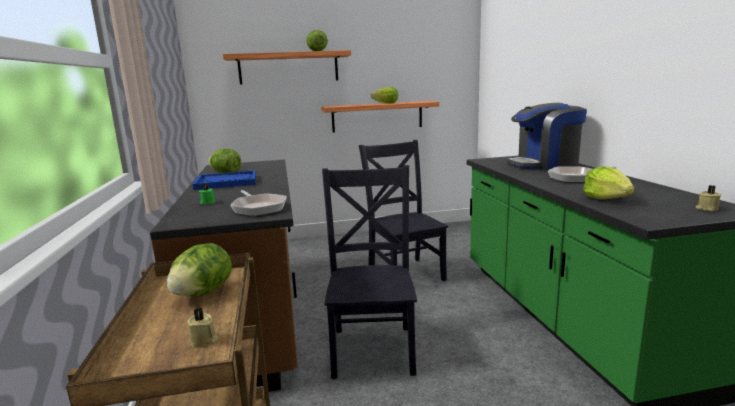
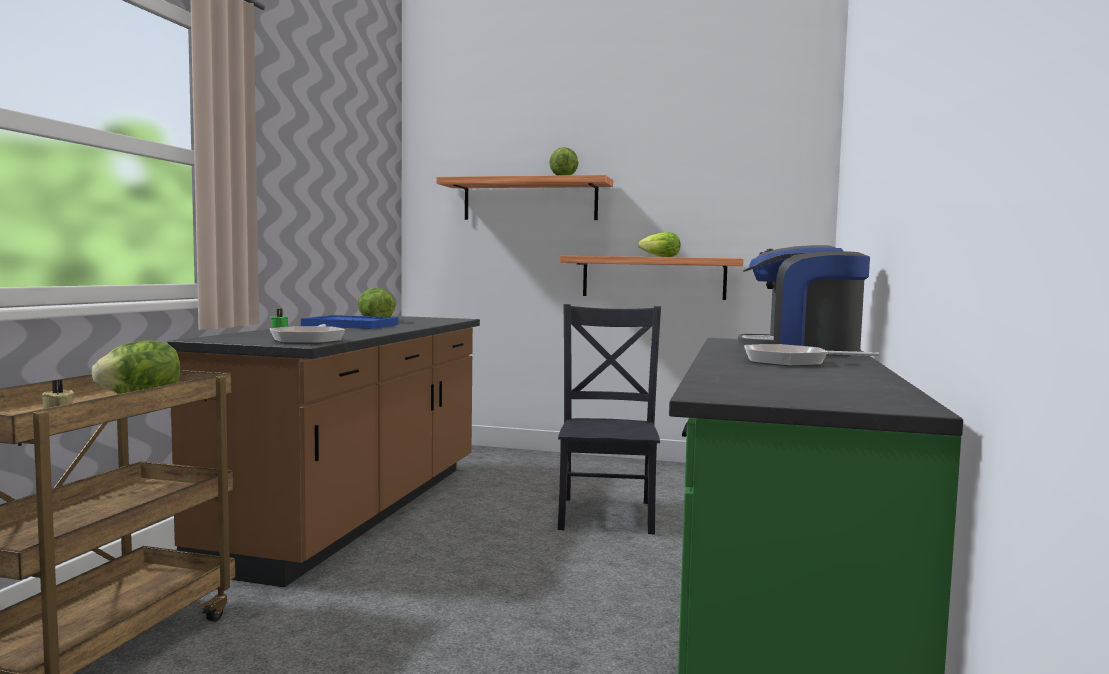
camera: 25 degrees right, 10 degrees down
(373, 347) = (444, 578): black chair -> none
(607, 198) = (743, 377): lettuce -> none
(706, 209) = (858, 399): beige candle -> none

